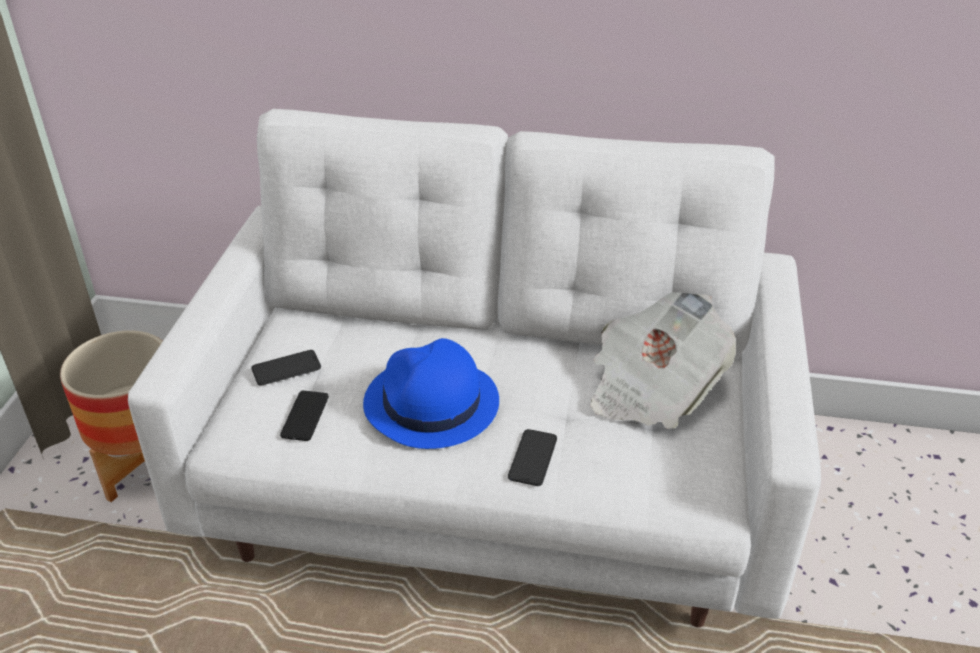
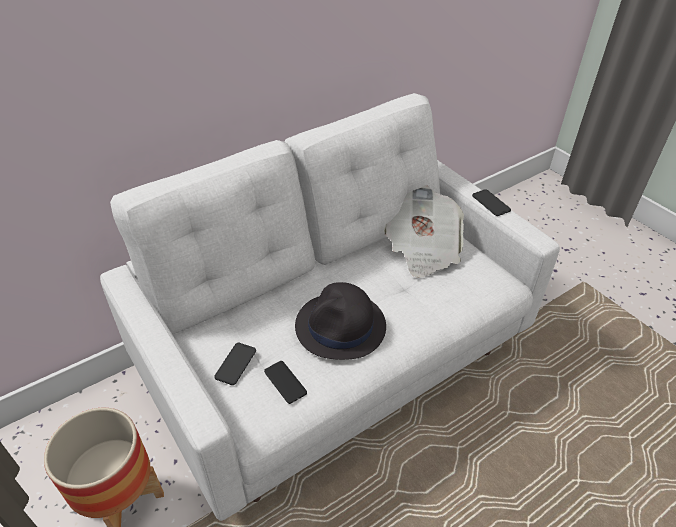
camera: 45 degrees left, 5 degrees up
(431, 404) = (341, 327): blue hat -> black hat
(533, 458) = (422, 319): phone -> phone (491, 203)

